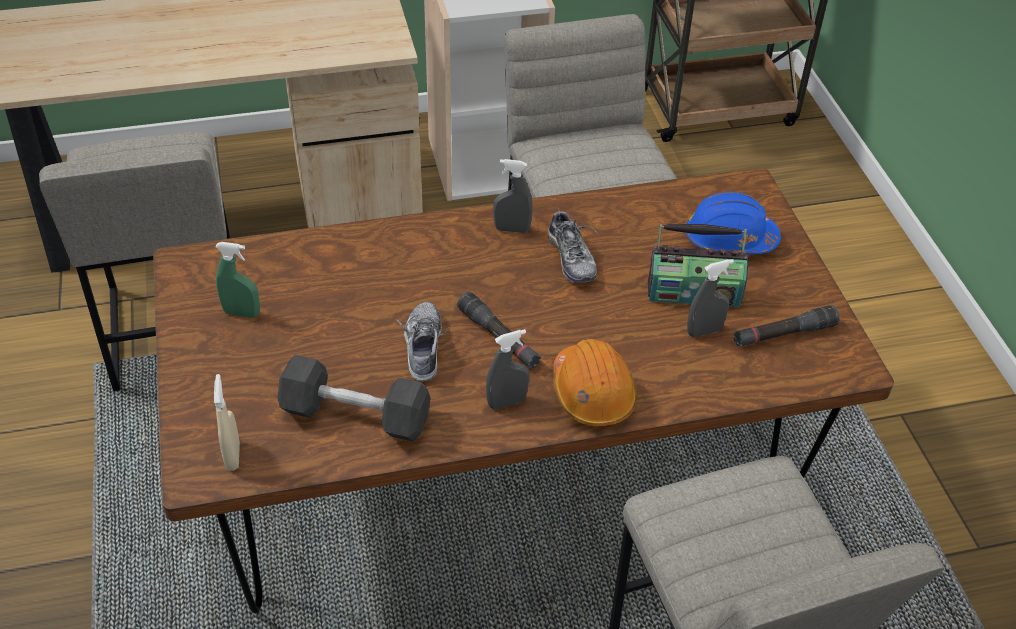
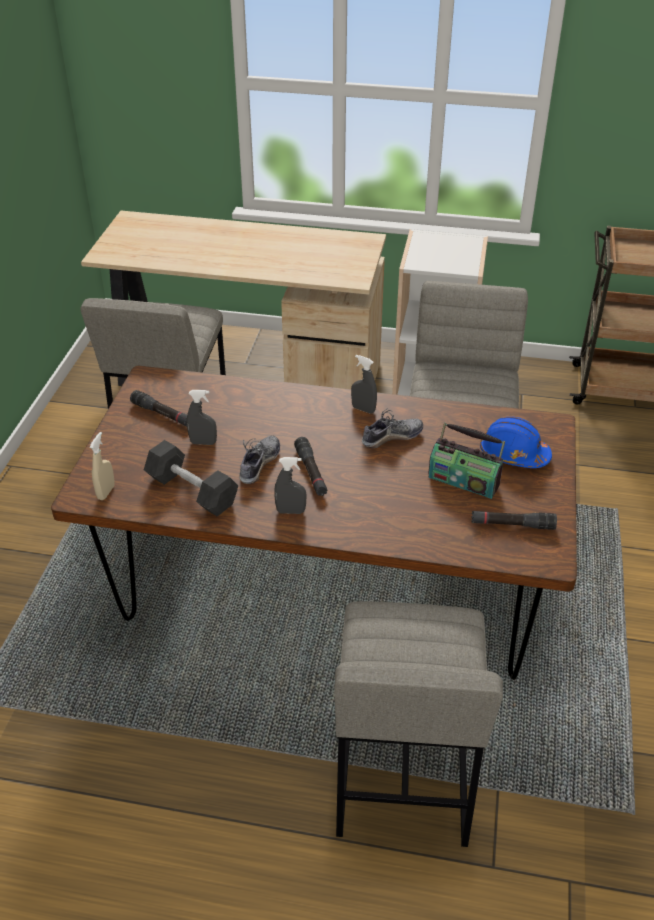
camera: 25 degrees right, 5 degrees down
(242, 313) = (162, 414): green spray bottle -> black flashlight
(571, 258) = (391, 437): shoe -> shoe turned 120 degrees counterclockwise
(592, 393) = (351, 522): orange hard hat -> none
(704, 331) = (455, 507): grey spray bottle -> grey spray bottle (203, 443)

